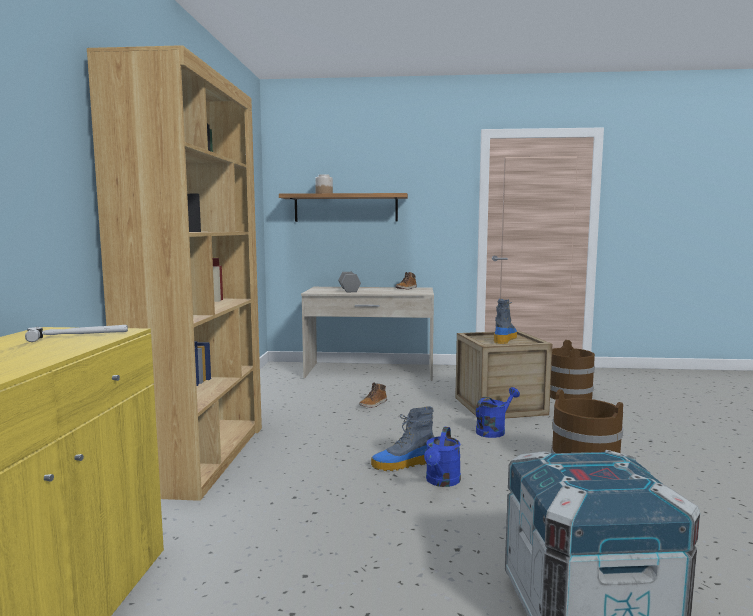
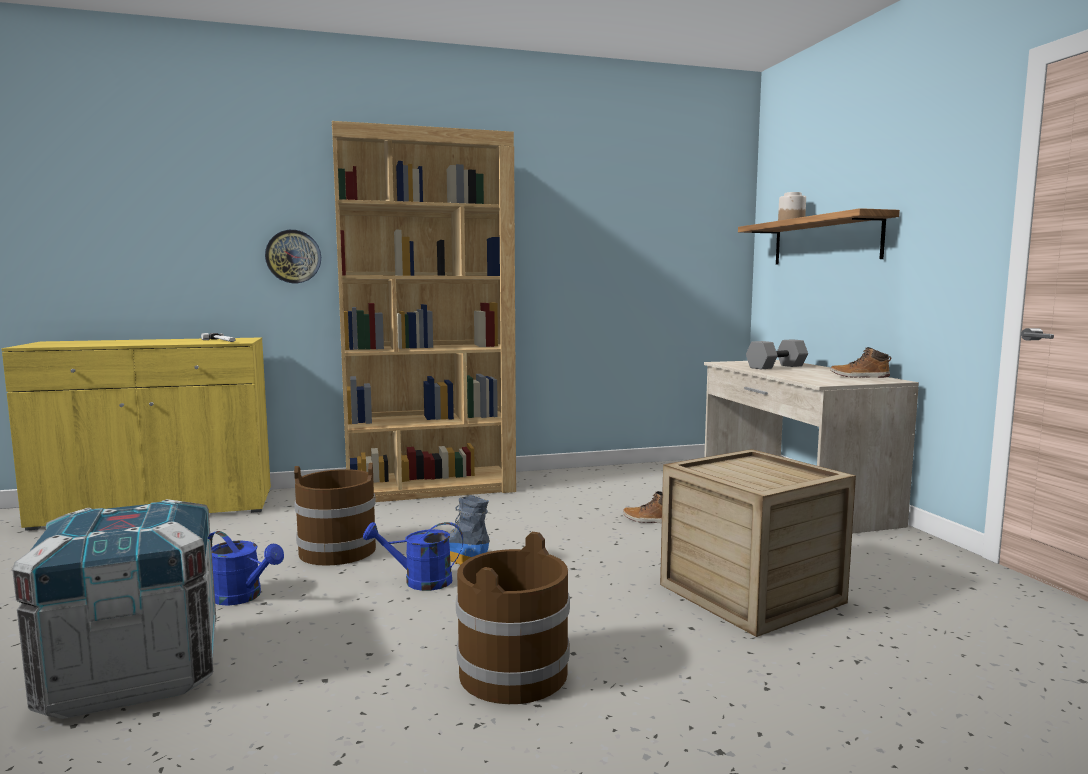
camera: 70 degrees right, 0 degrees up
(57, 205) = (293, 256): none -> wall clock
(494, 430) = (622, 597): blue watering can -> blue watering can (243, 597)
(504, 339) = (763, 474): boot -> none
(568, 395) = (928, 655): brown bucket -> brown bucket (337, 551)

